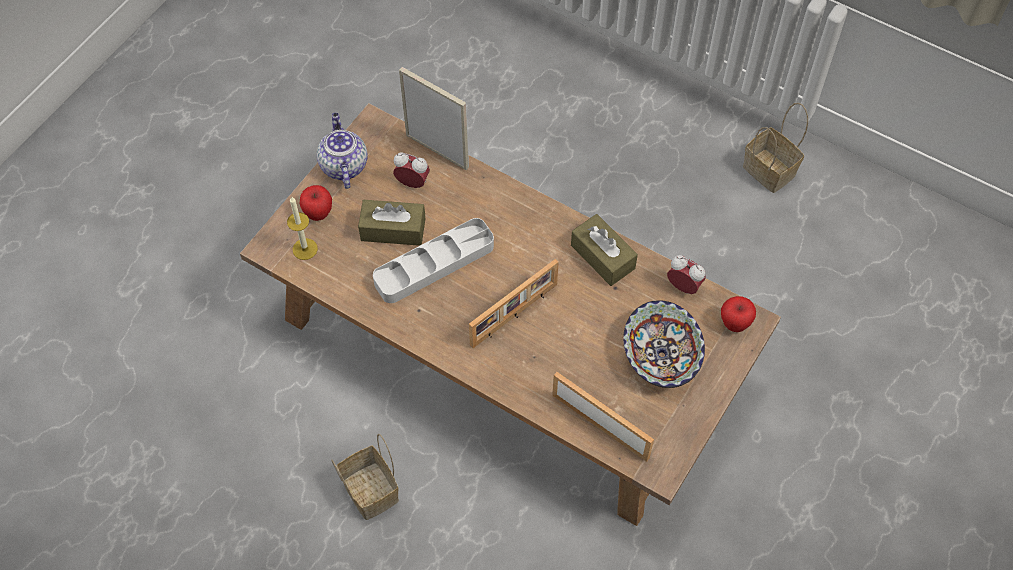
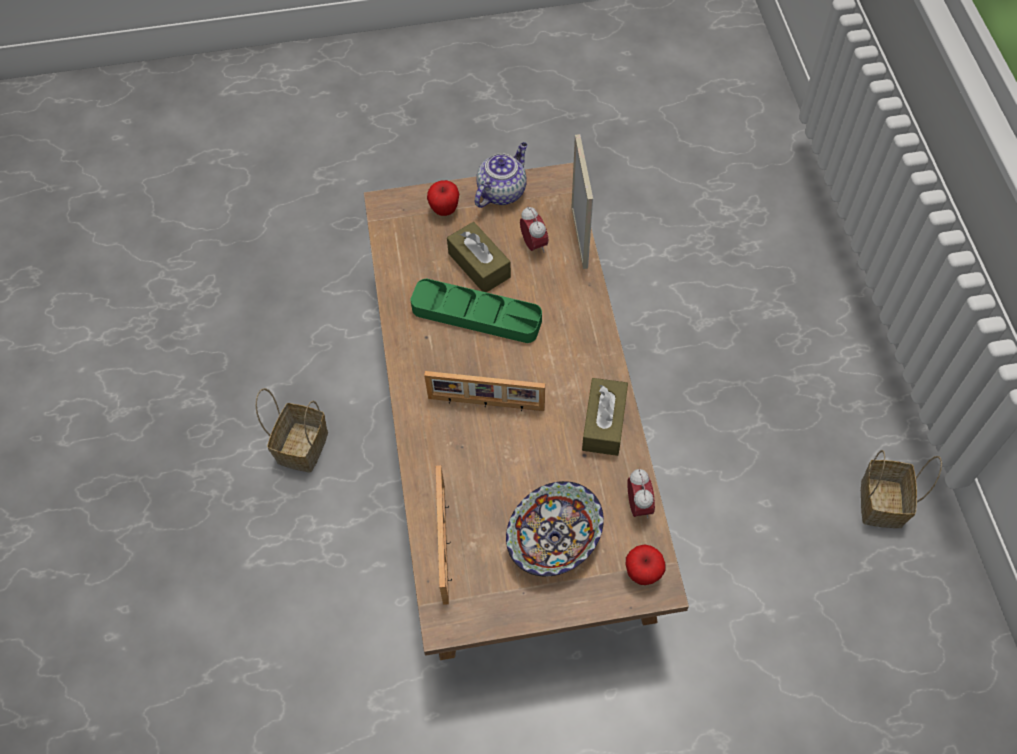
camera: 50 degrees right, 0 degrees up
(305, 249) = (406, 226): candle -> none
(434, 264) = (476, 315): grey tray -> green tray

